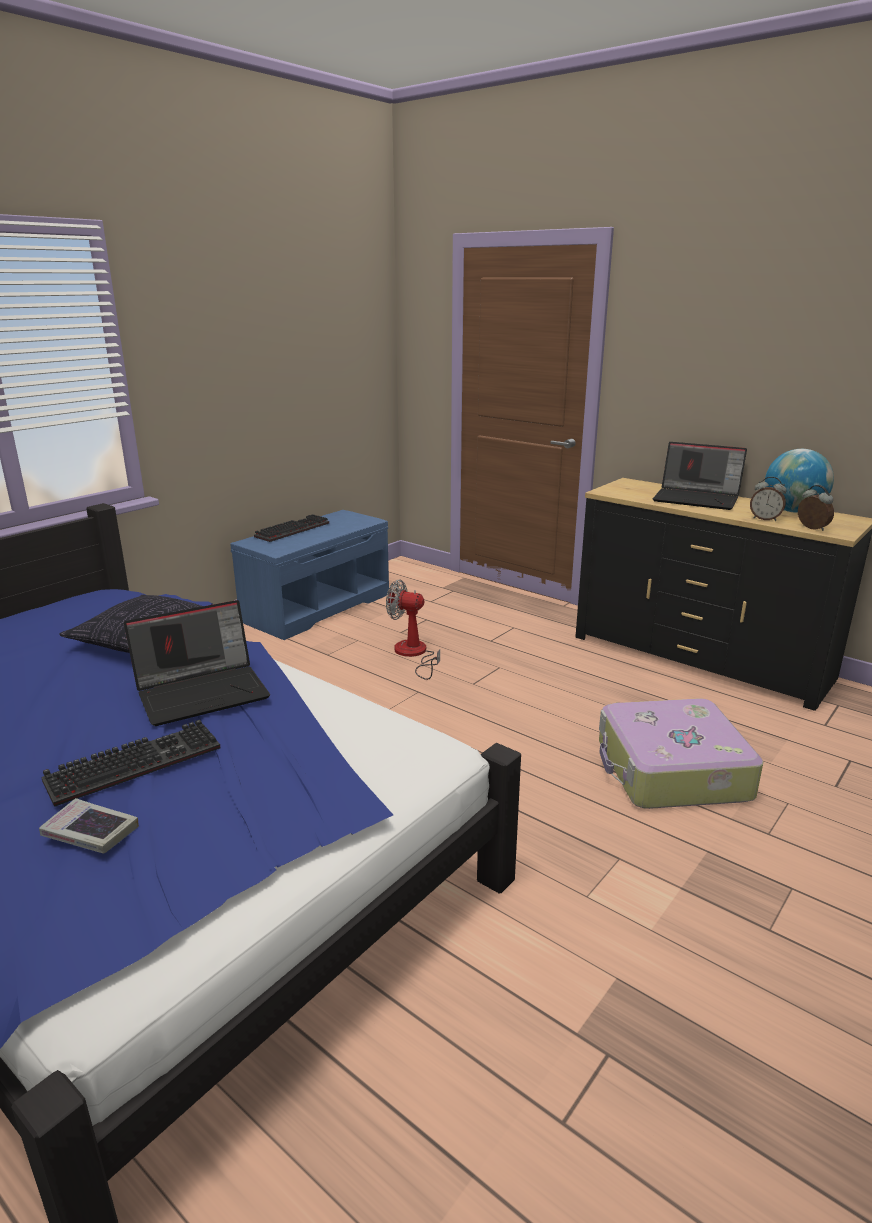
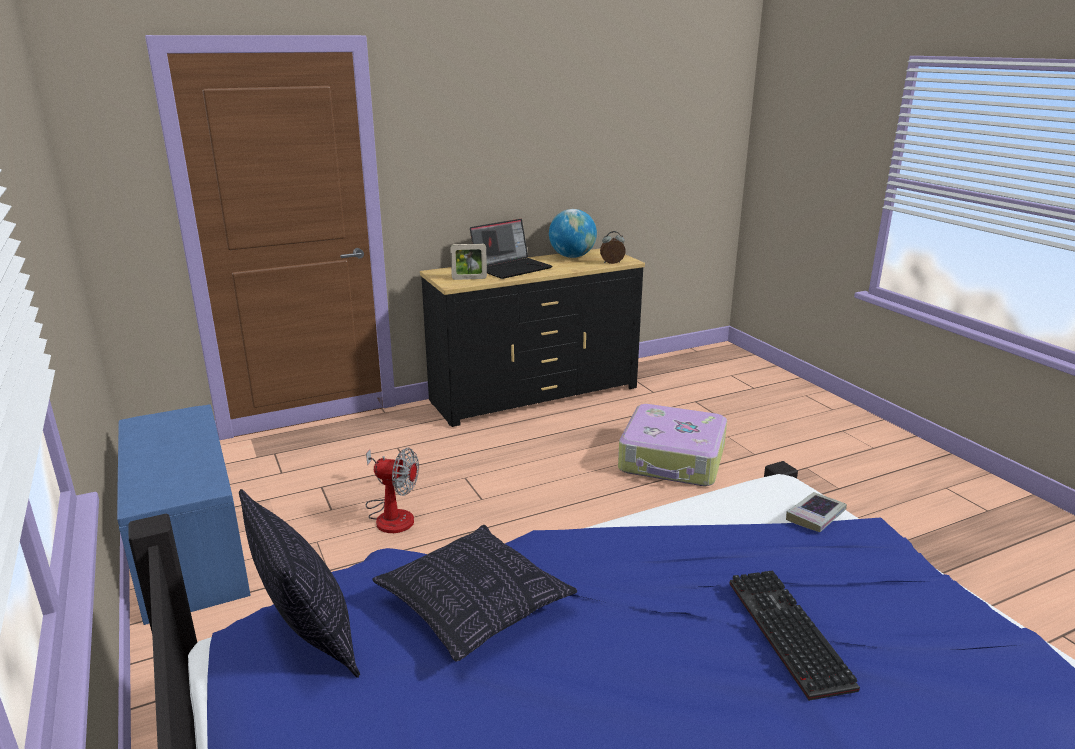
camera: 65 degrees left, 0 degrees up
(90, 832) = (902, 669): book -> book (815, 516)
(105, 606) = (308, 638): none -> pillow
(203, 692) = (650, 575): laptop -> none
(292, 529) = (145, 464): keyboard -> none
(414, 654) = (391, 514): fan -> fan turned 120 degrees counterclockwise
(632, 493) = (469, 278): none -> picture frame
(765, 519) = (580, 266): alarm clock -> none

